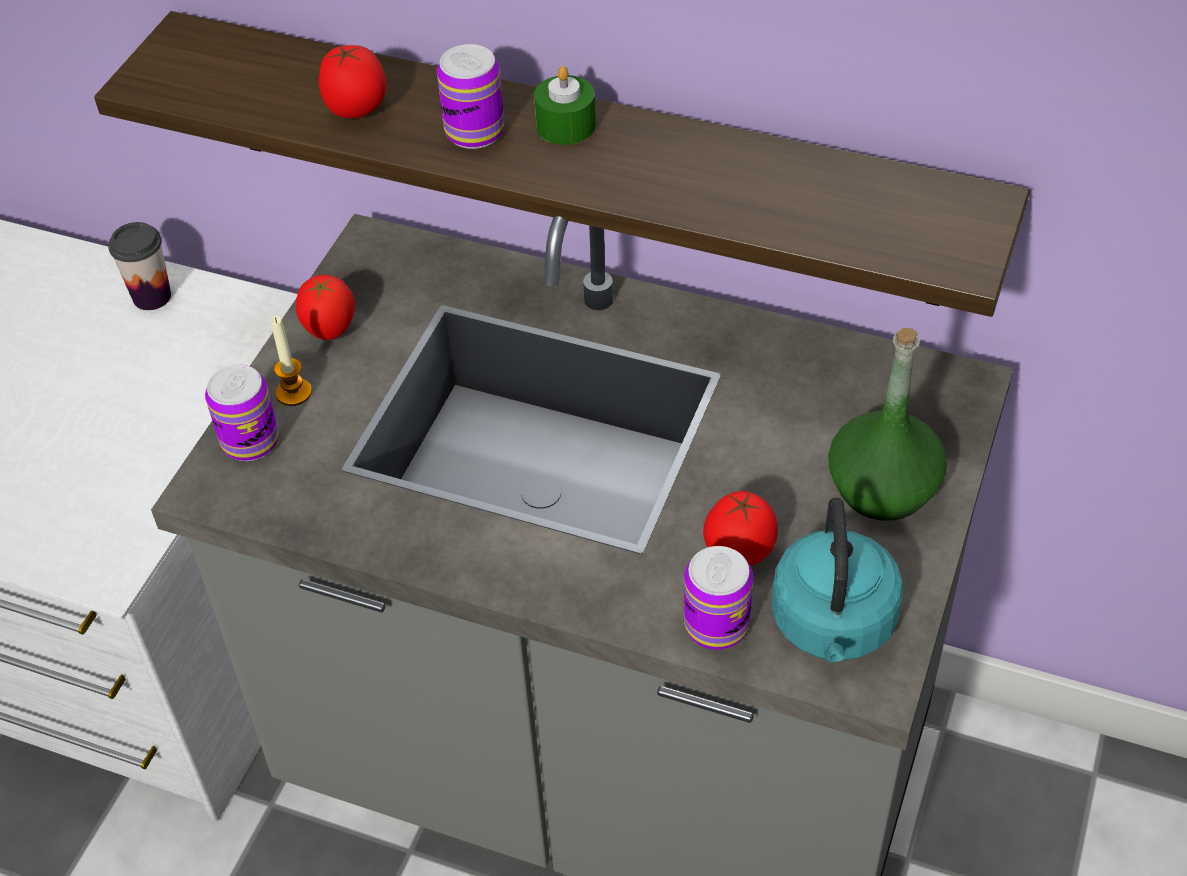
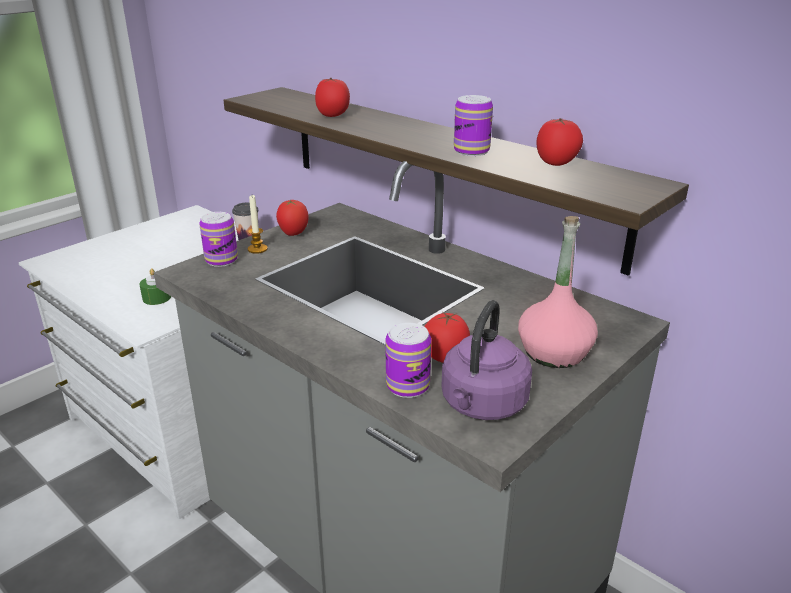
camera: 20 degrees right, 20 degrees down
(474, 132) = (383, 127): can -> can (471, 151)
(566, 125) = (431, 131): green candle -> green candle (156, 298)
(819, 180) = (556, 163): none -> tomato
(833, 626) = (482, 405): turquoise kettle -> purple kettle
(882, 488) = (553, 352): green bottle -> pink bottle

